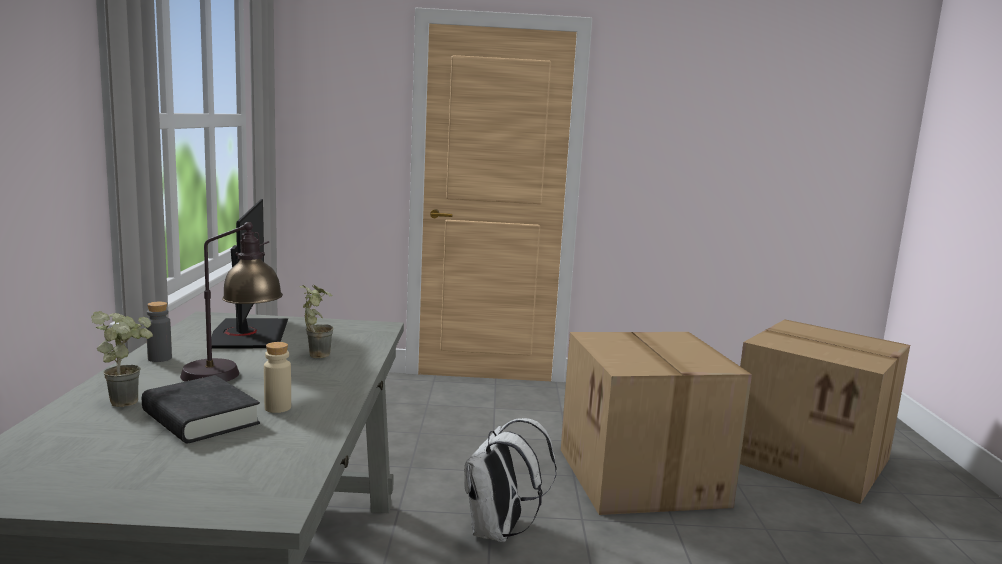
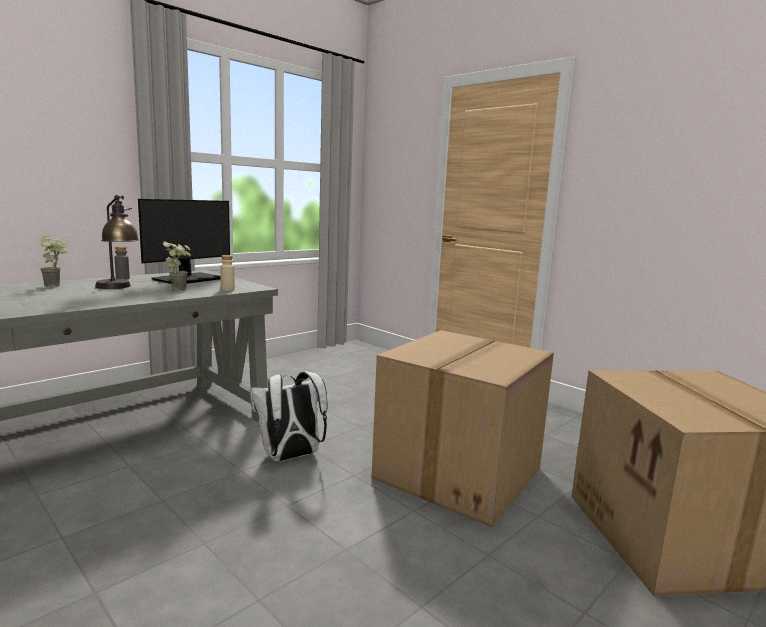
camera: 45 degrees right, 0 degrees up
(200, 418) = (48, 295): black book -> none
(277, 408) = (82, 299): beige bottle -> beige bottle (227, 289)

